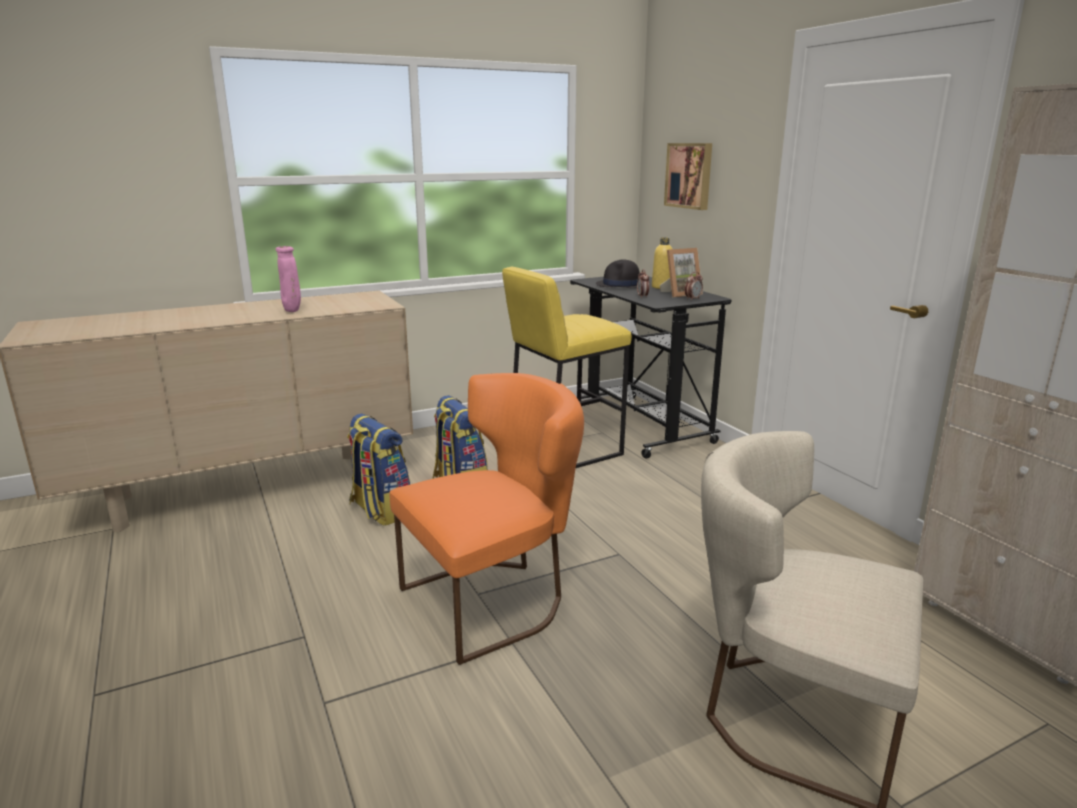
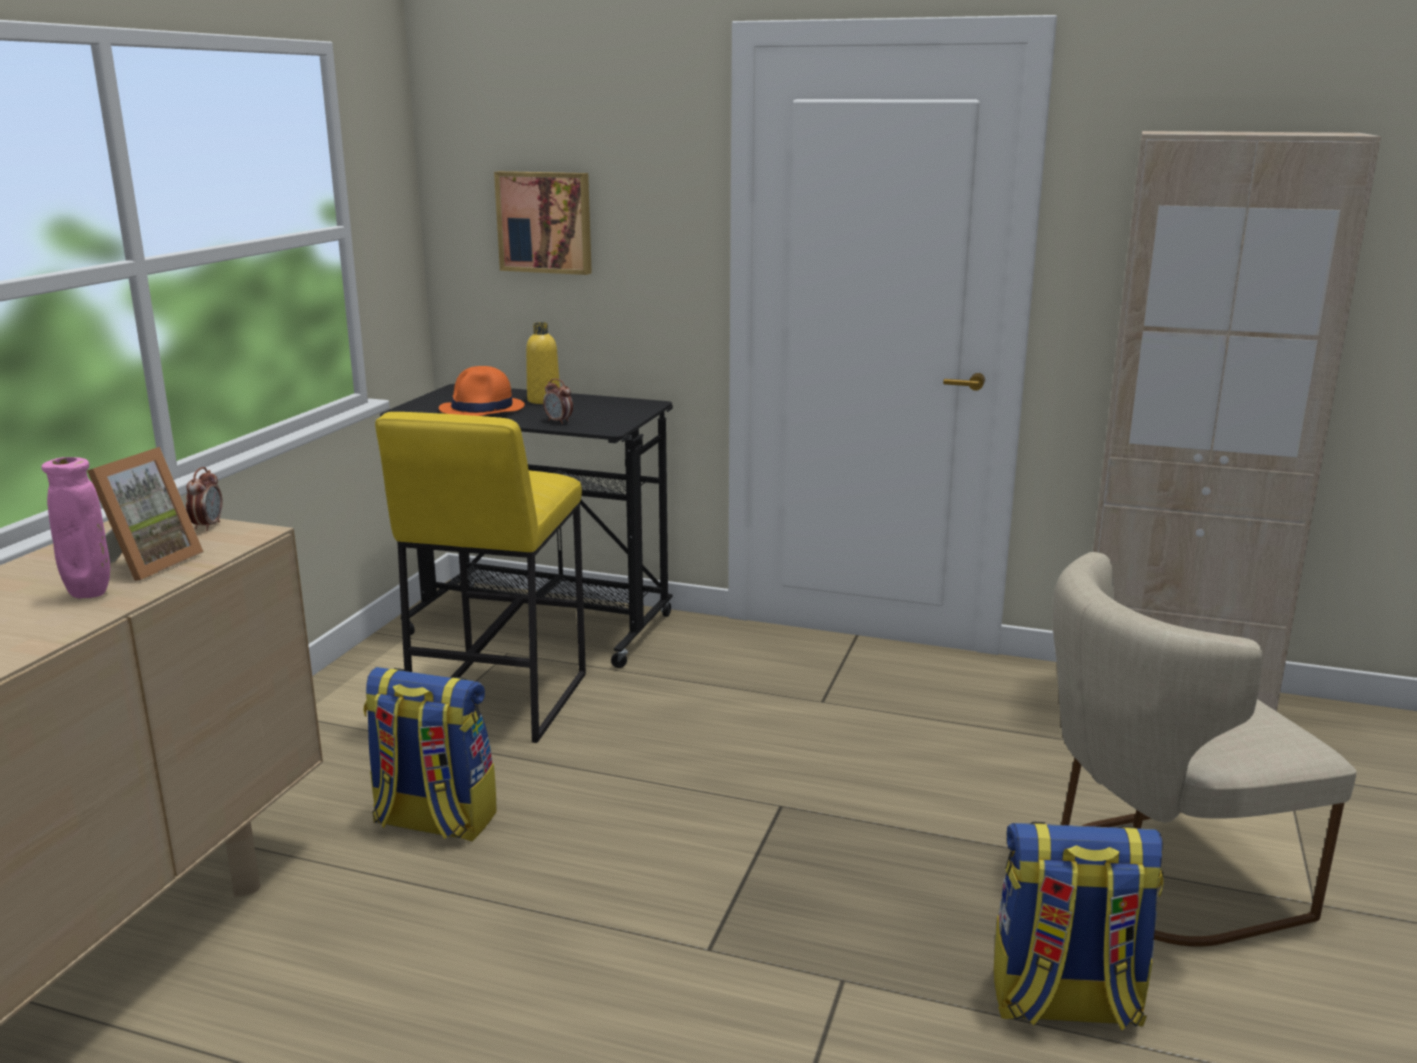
camera: 45 degrees left, 0 degrees up
(380, 510) = (365, 919): backpack -> backpack (1064, 1004)
(494, 600) = (740, 944): orange chair -> none
(621, 285) = (482, 409): black hat -> orange hat
(680, 294) = (595, 407): picture frame -> picture frame (147, 563)
(693, 299) = (629, 411): alarm clock -> alarm clock (208, 526)

